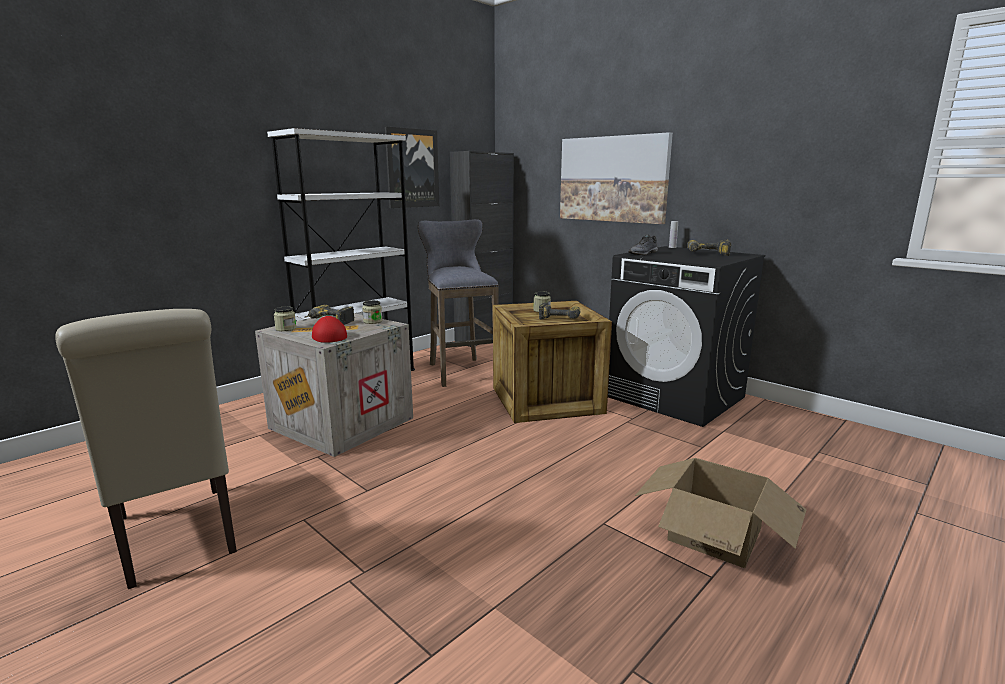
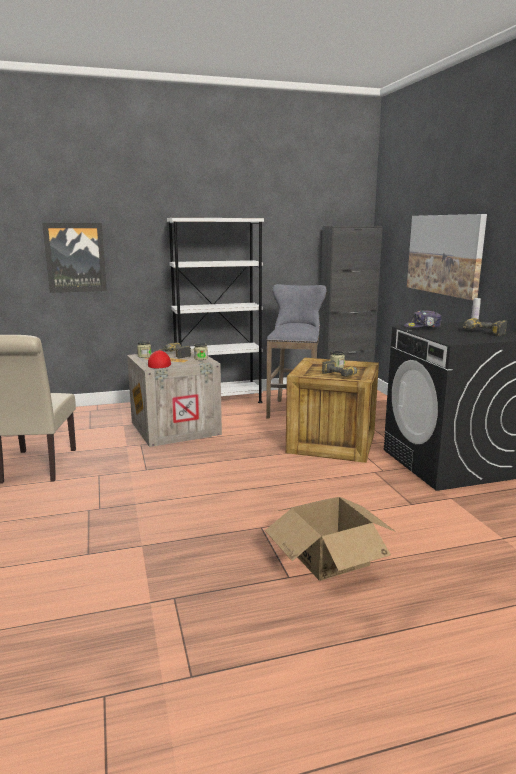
camera: 30 degrees right, 0 degrees up
(412, 168) = (285, 240): picture -> picture (75, 257)
(643, 254) = (422, 327): grey shoe -> cap

